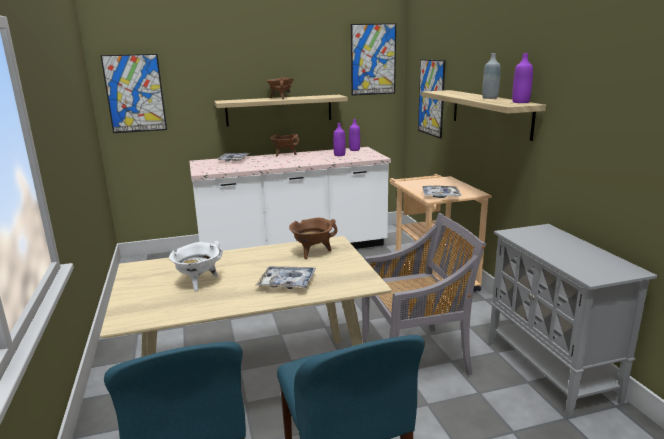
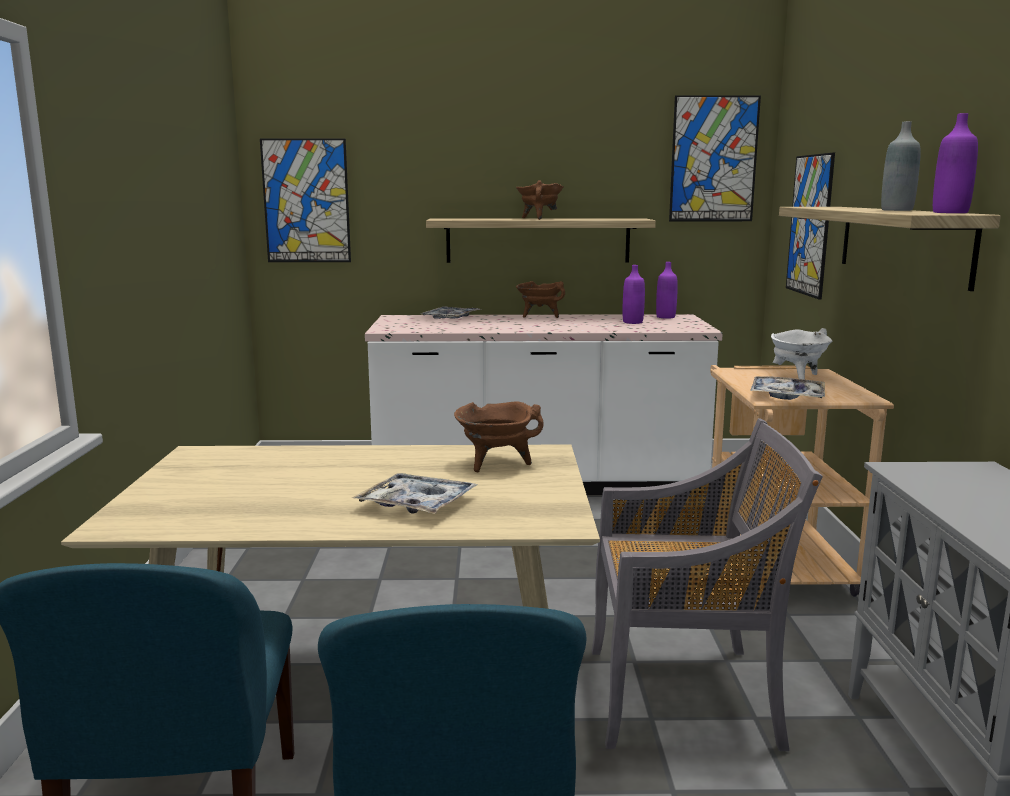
camera: 15 degrees right, 5 degrees down
(198, 282) = (272, 486): white cooking pot -> white cooking pot (797, 377)

